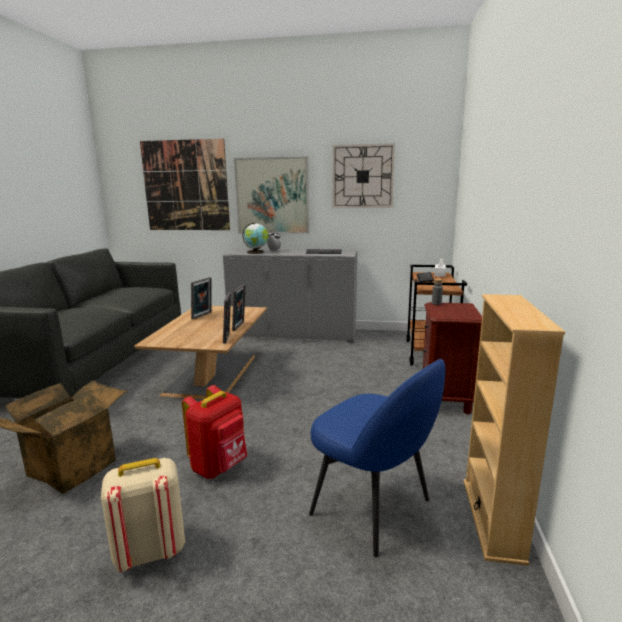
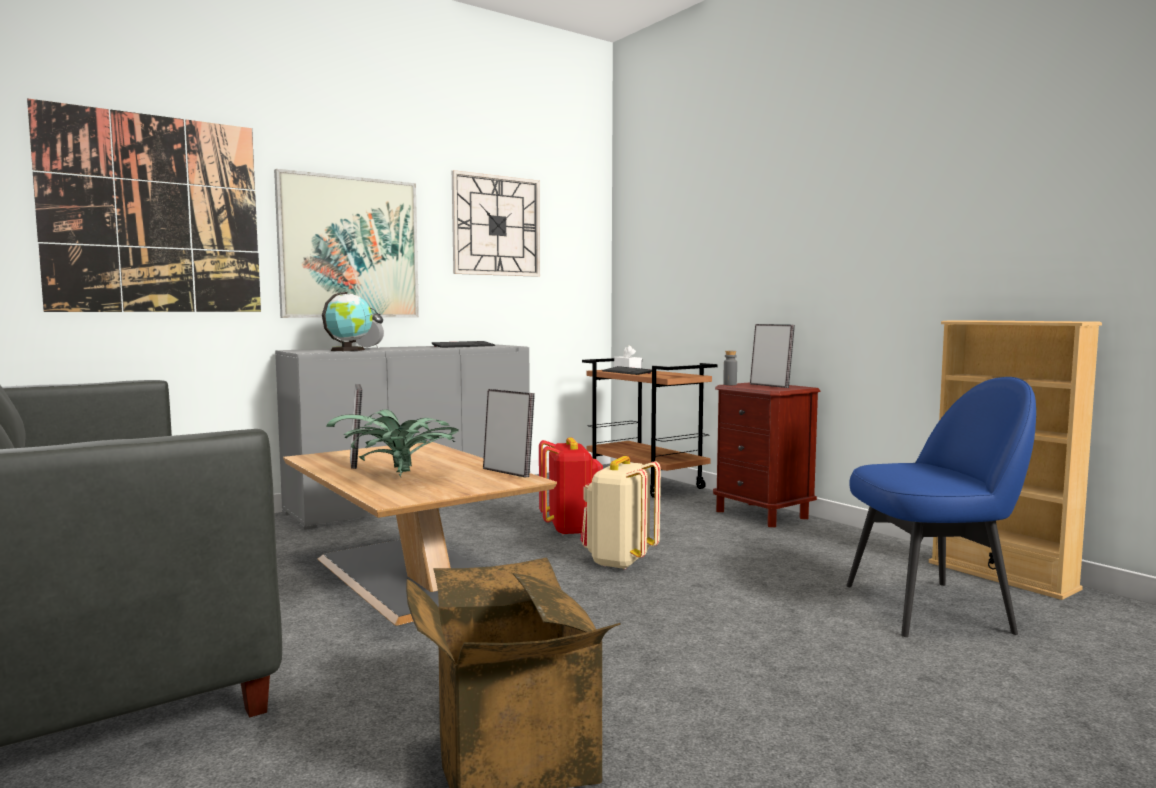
camera: 45 degrees left, 10 degrees down
(149, 552) = (877, 748): beige backpack -> beige backpack (619, 561)
(189, 329) = (401, 477): none -> potted plant
(220, 467) = (719, 648): red backpack -> red backpack (571, 529)
(240, 326) = (474, 461): picture frame -> picture frame (771, 386)

